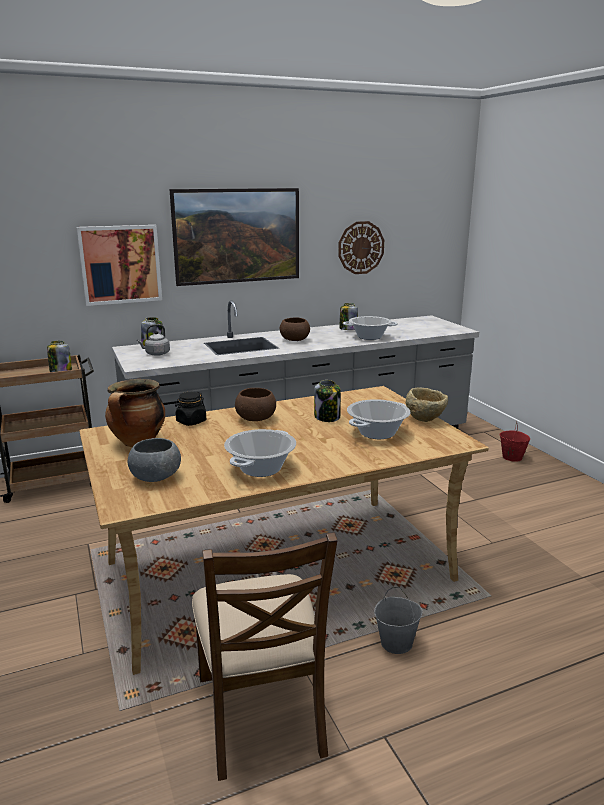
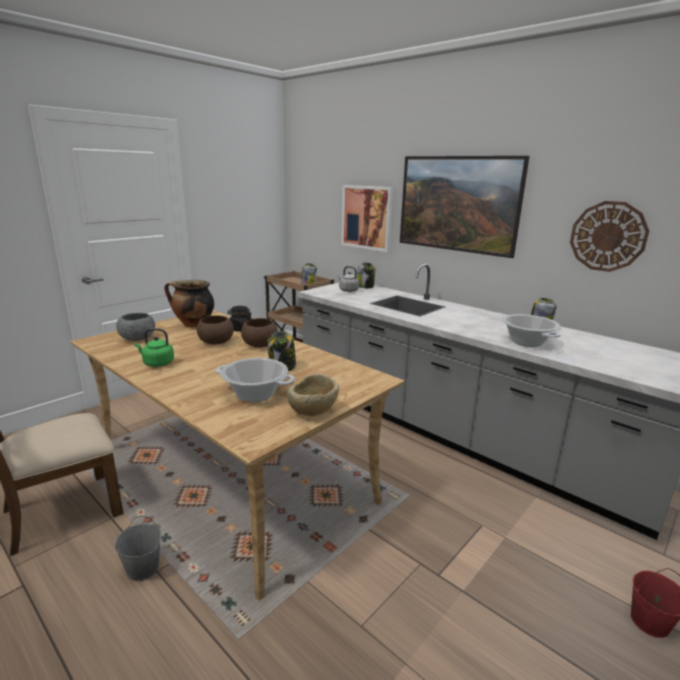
camera: 65 degrees right, 0 degrees up
(261, 468) = (157, 363): cooking pot -> green kettle
(294, 340) = (455, 317): brown bowl -> brown bowl (216, 342)

